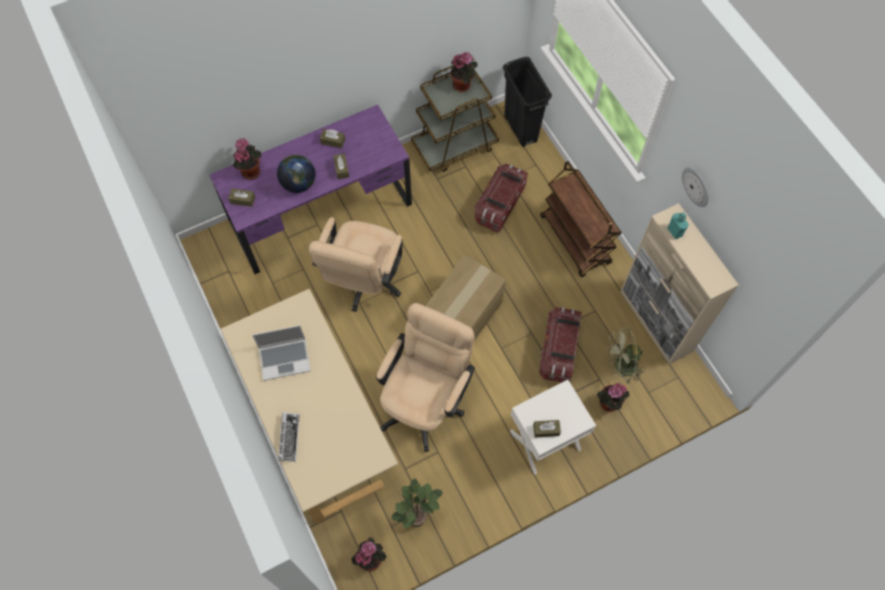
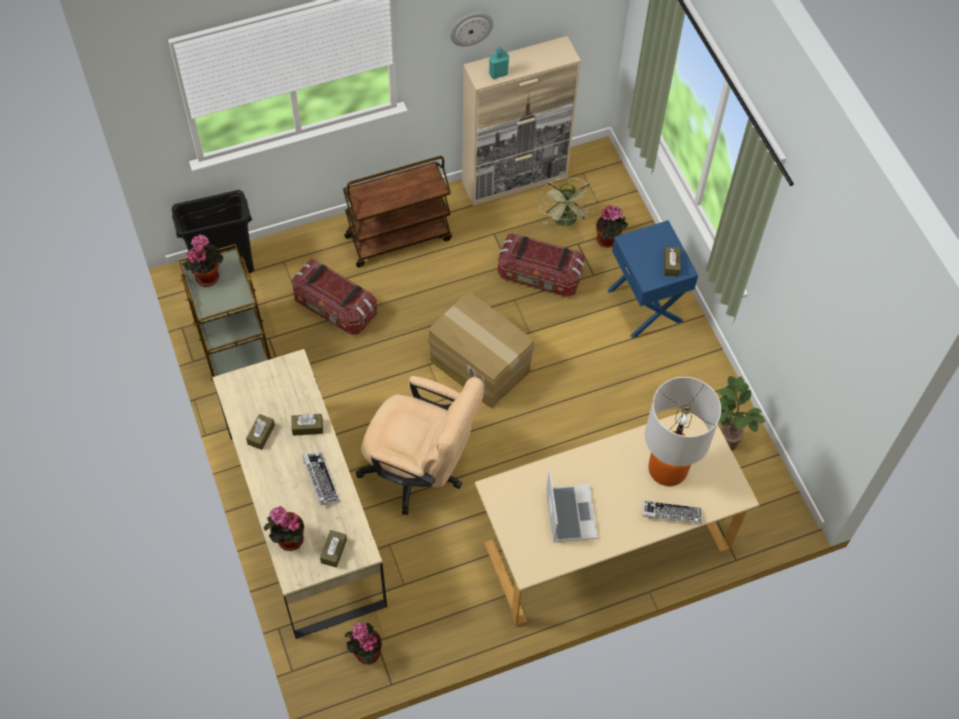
camera: 85 degrees left, 5 degrees down
(299, 183) = (320, 480): globe -> keyboard
(321, 213) = (305, 517): purple desk -> beige desk
(331, 432) = (667, 468): none -> table lamp
(371, 559) = (772, 493): potted plant -> potted plant (365, 652)
(425, 401) = (588, 418): beige office chair -> none
(545, 441) = (646, 305): white nightstand -> blue nightstand

